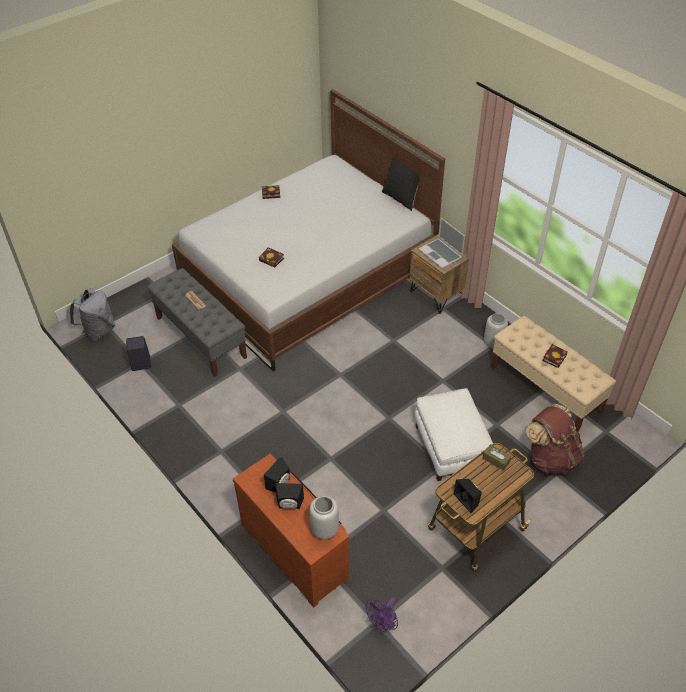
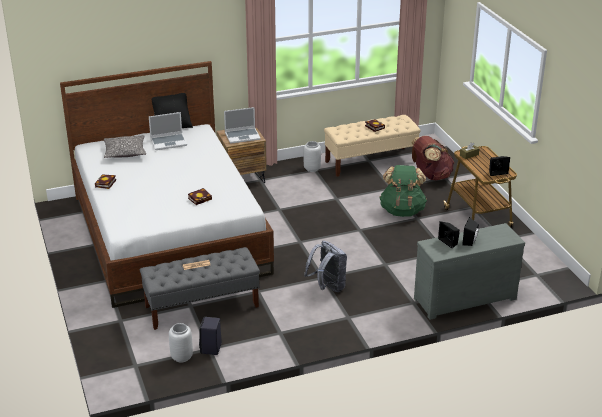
camera: 70 degrees left, 15 degrees down
(98, 331) = (143, 371): grey backpack -> grey backpack (327, 287)
(296, 549) = (463, 297): brown dresser -> grey dresser
(325, 530) = (498, 231): grey vase -> grey vase (182, 357)
(334, 185) = (125, 152): none -> pillow
(370, 205) = (169, 142): none -> laptop
(383, 624) = (539, 272): purple fan -> none
(451, 447) = (402, 210): white ottoman -> green backpack

